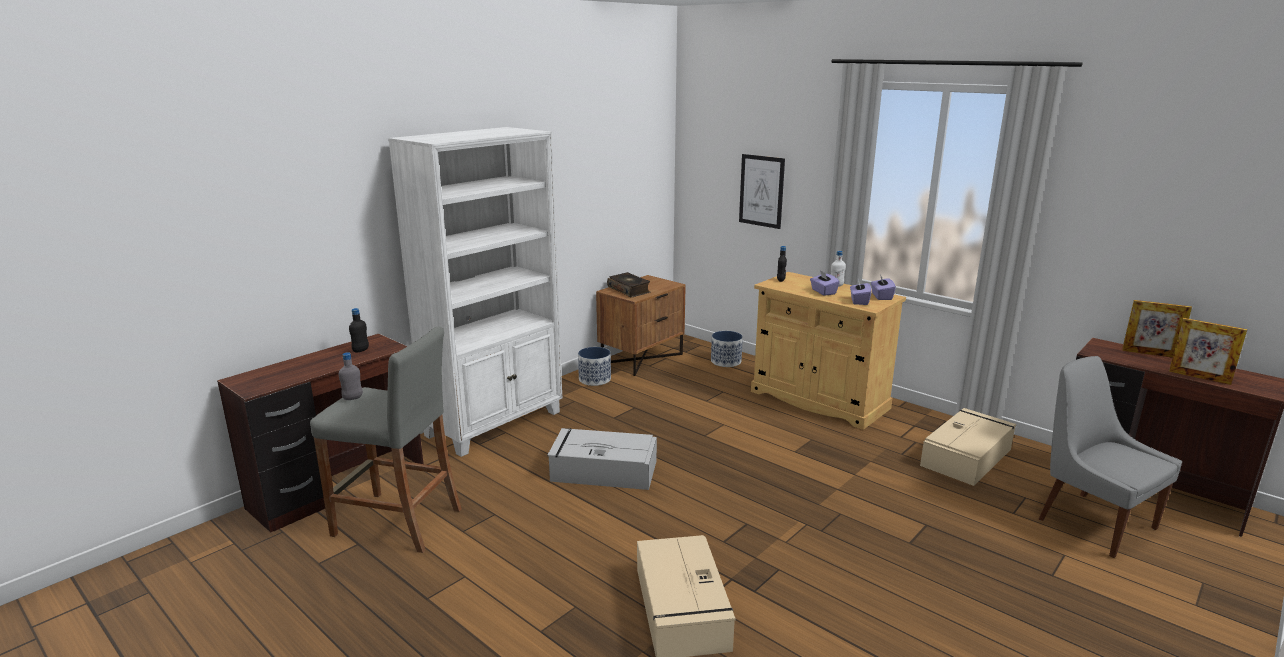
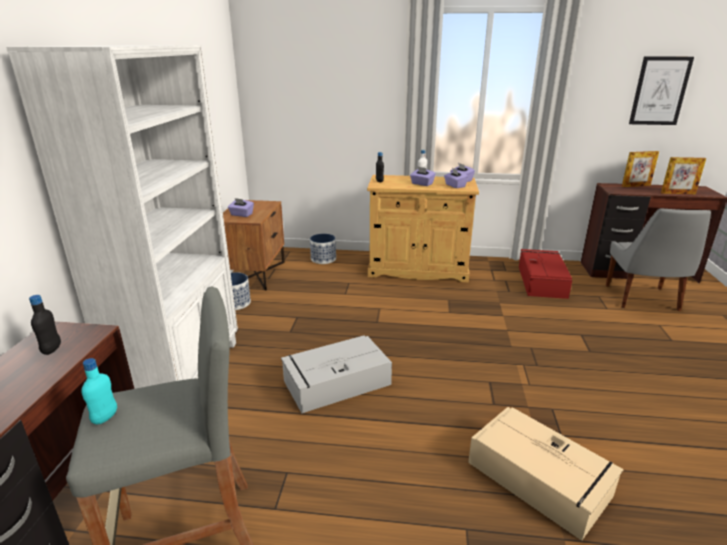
camera: 35 degrees left, 5 degrees up
(353, 398) = (105, 418): grey bottle -> turquoise bottle
(629, 290) = (241, 215): book -> purple tissue box
(761, 191) = (332, 110): picture -> picture (660, 91)
(967, 456) = (541, 281): beige storage box -> red storage box
(1092, 522) = (642, 299): grey chair -> grey chair turned 105 degrees counterclockwise

